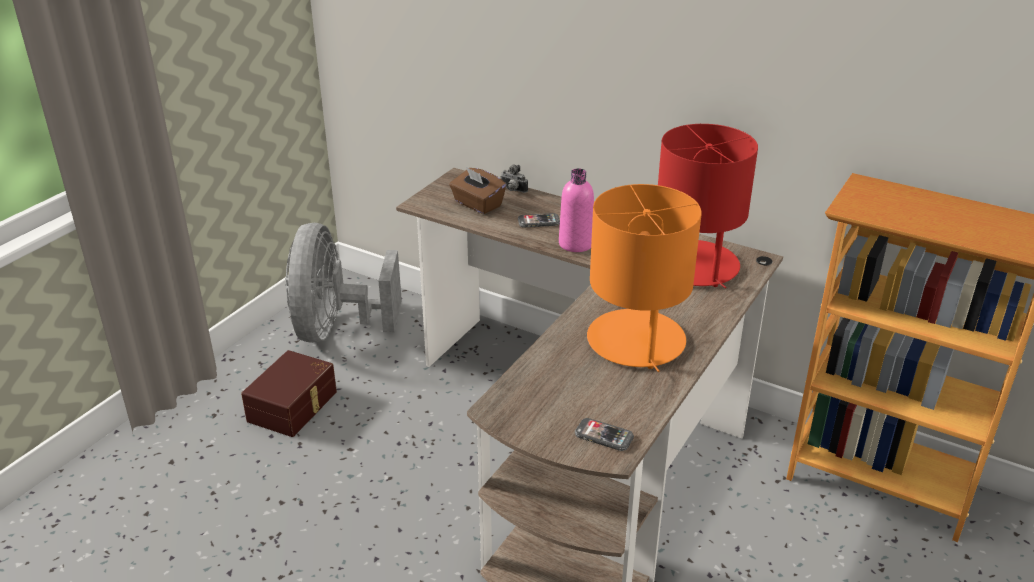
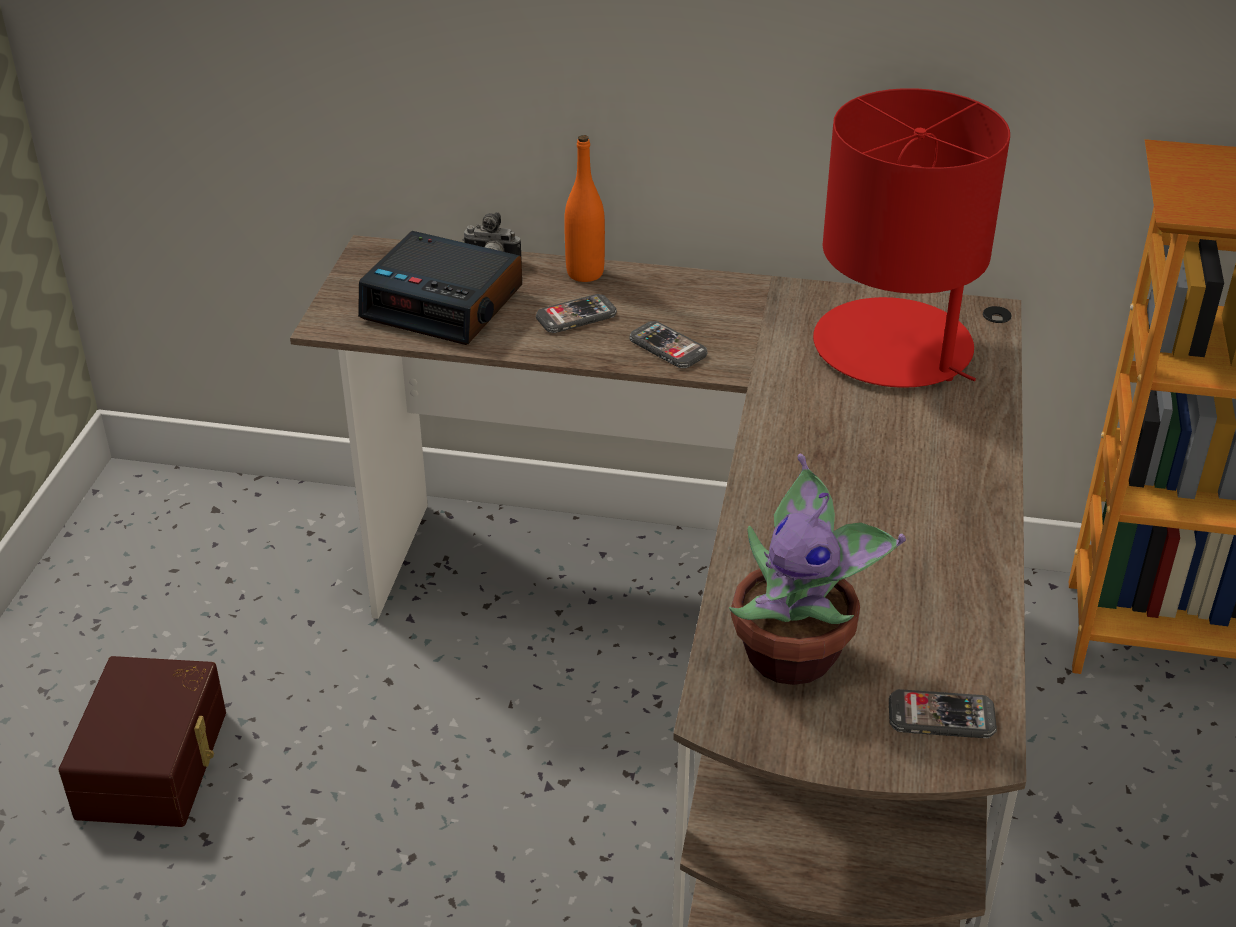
camera: 20 degrees left, 5 degrees up
(336, 329) = (163, 585): grey fan -> none
(477, 204) = (444, 303): brown tissue box -> alarm clock
(549, 392) = (796, 655): none -> potted plant
(556, 203) = (585, 273): none -> orange bottle
(575, 244) = (668, 347): pink bottle -> phone
(636, 341) = (884, 516): orange table lamp -> none

